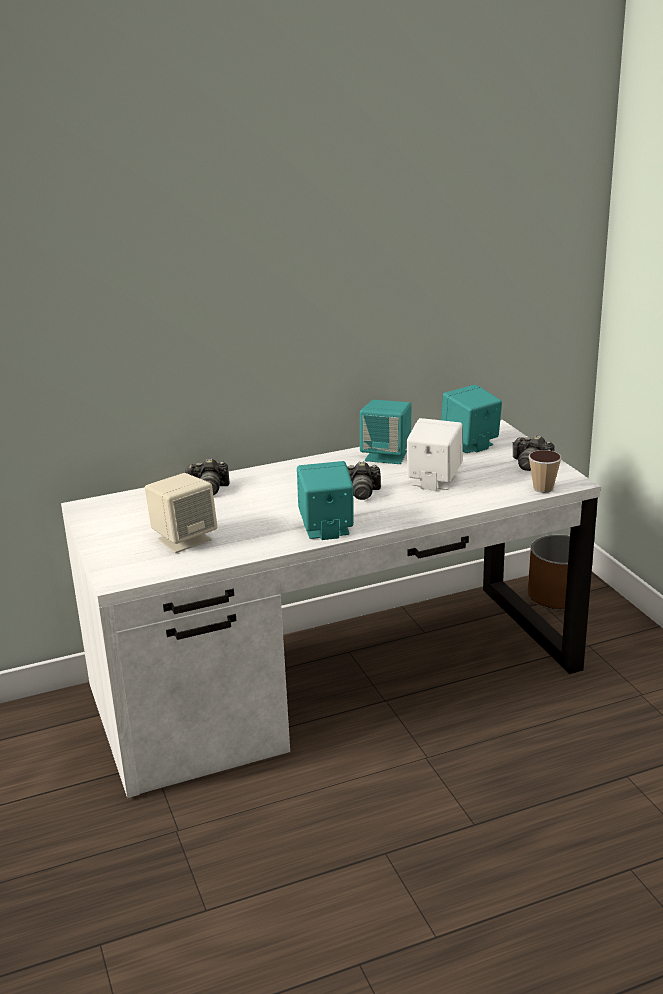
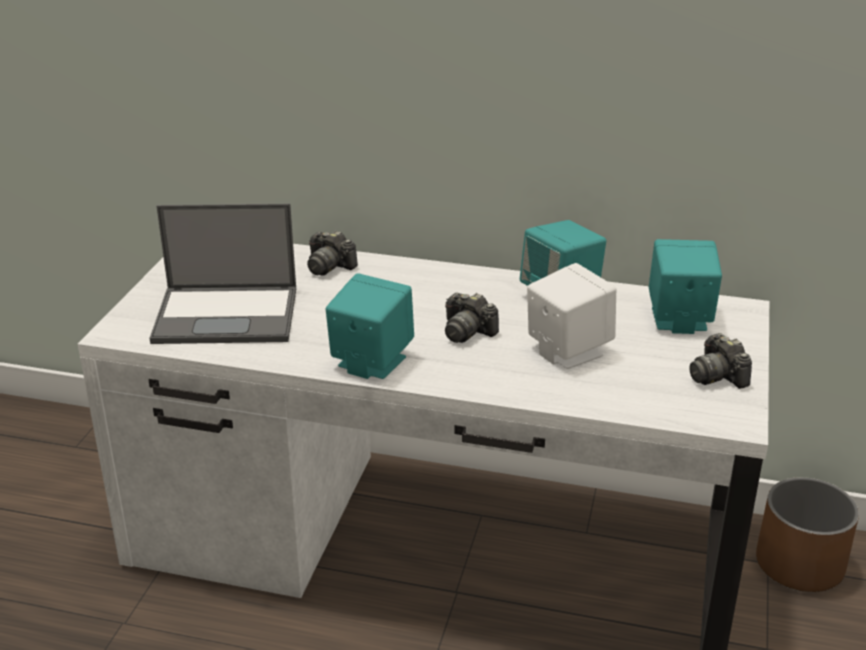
camera: 35 degrees right, 5 degrees up
(184, 539) = (228, 315): beige speaker -> laptop
(543, 488) = (685, 416): cup -> none

